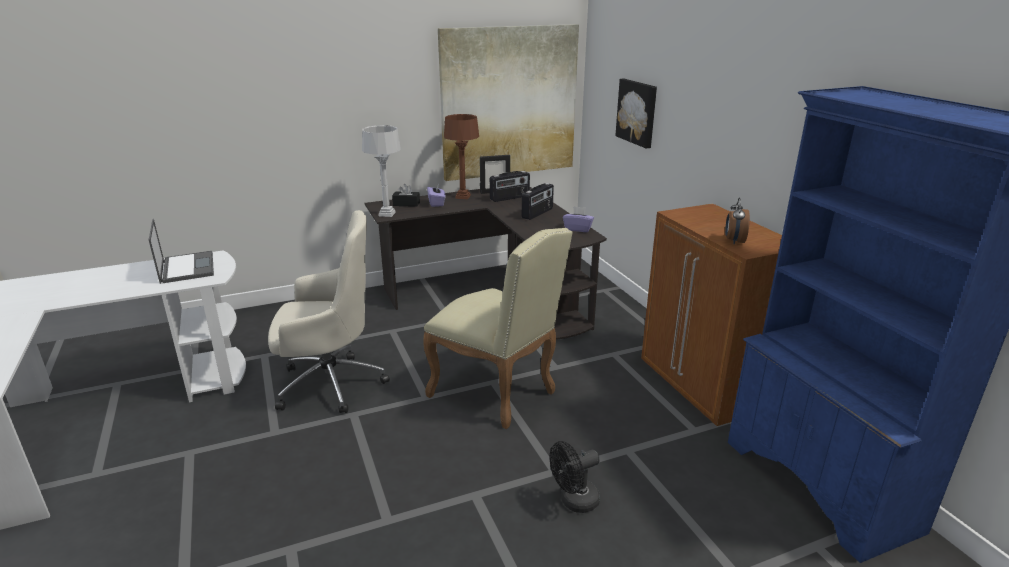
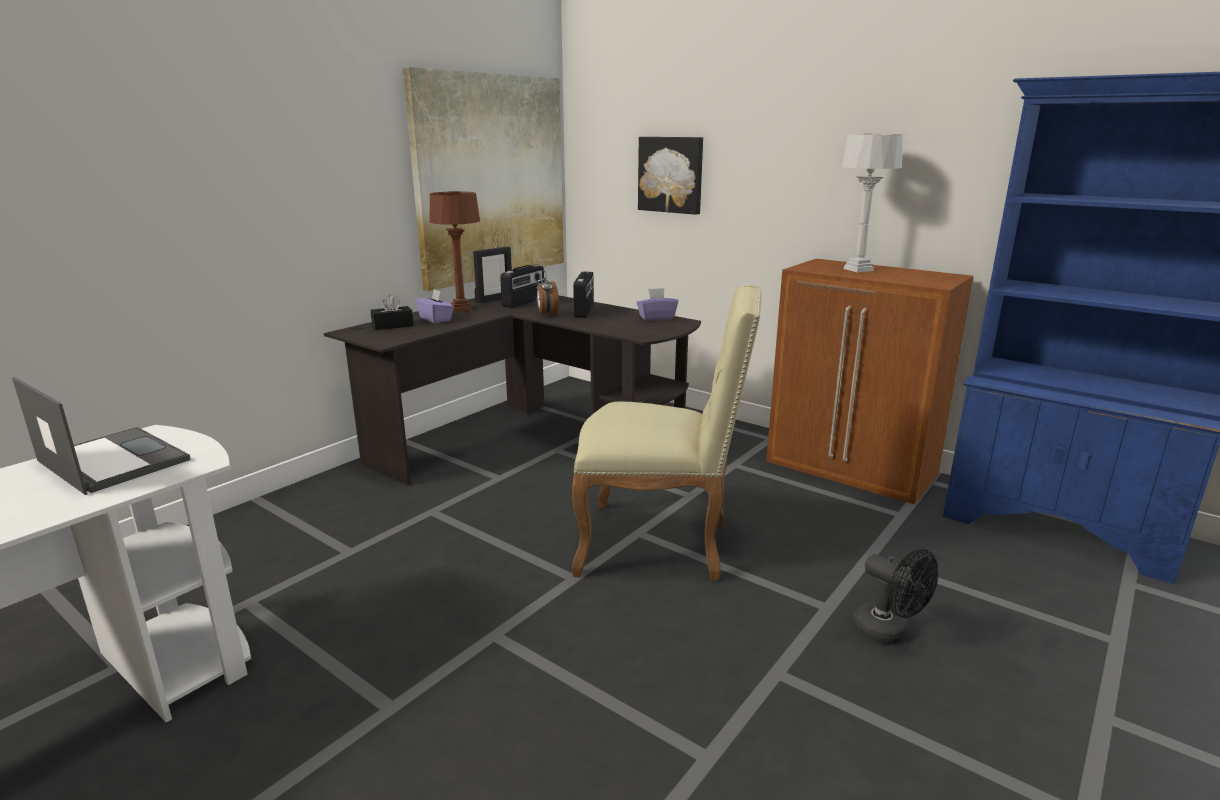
camera: 30 degrees left, 5 degrees down
(331, 385) = (415, 607): beige office chair -> none
(387, 214) = (382, 339): grey table lamp -> grey table lamp (858, 270)
(574, 502) = (889, 633): black fan -> black fan turned 75 degrees counterclockwise
(734, 241) = (906, 280): alarm clock -> alarm clock (546, 315)

